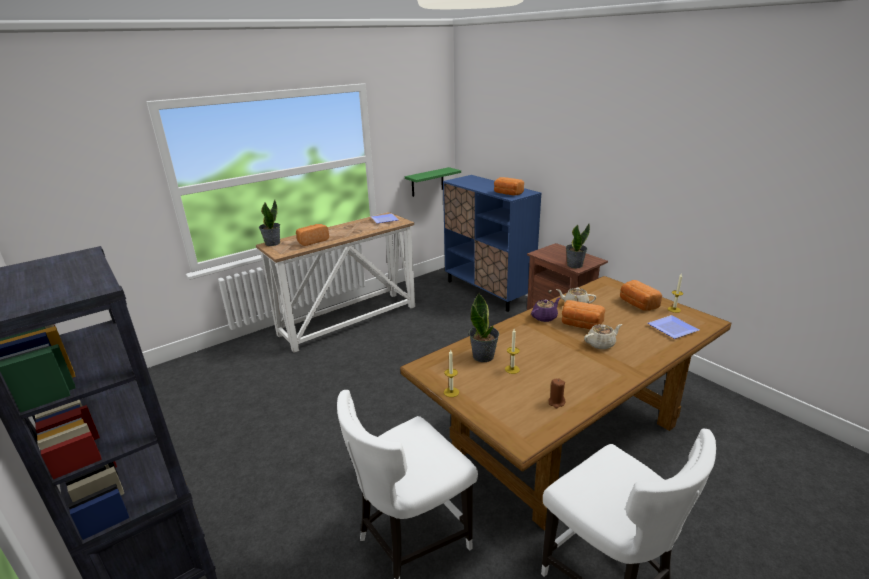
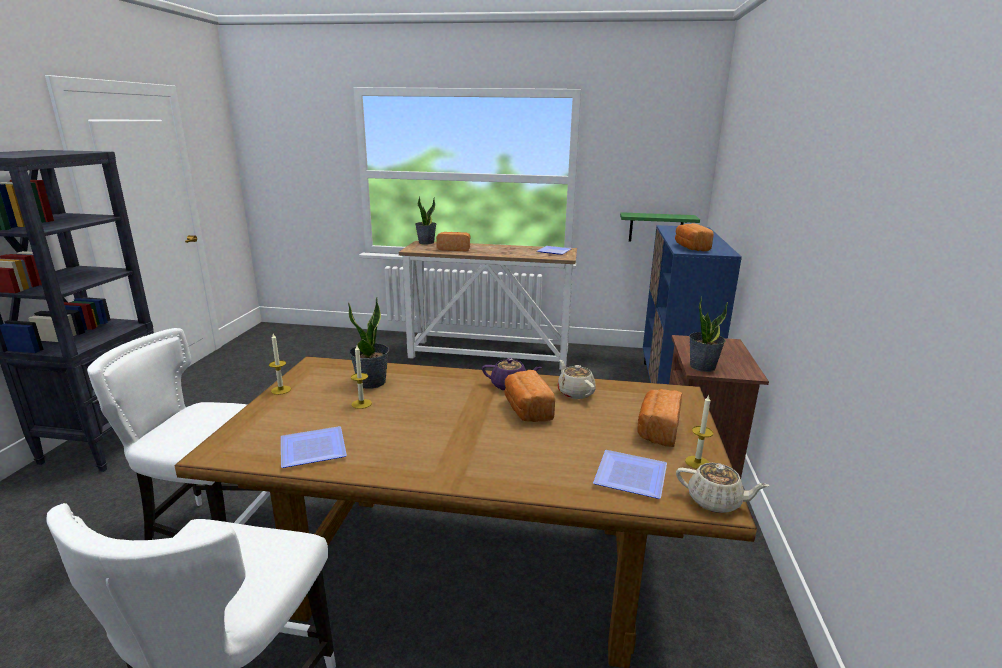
camera: 45 degrees right, 5 degrees down
(556, 402) = (315, 448): brown candle -> plate
(601, 344) = (496, 436): beige teapot -> beige teapot (715, 501)

